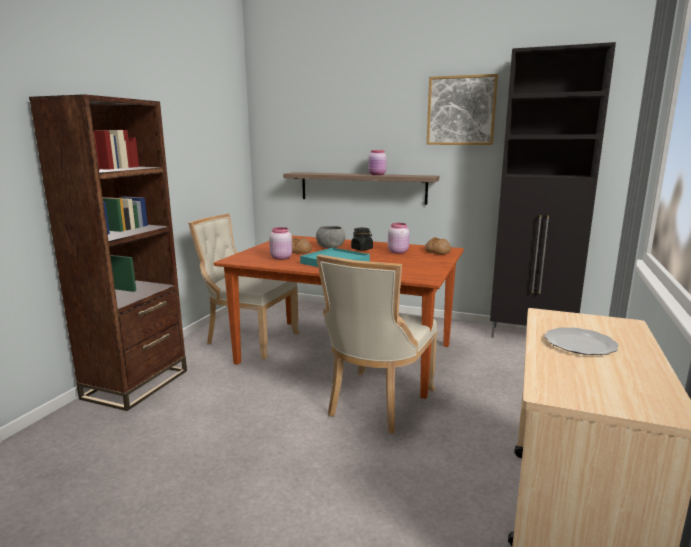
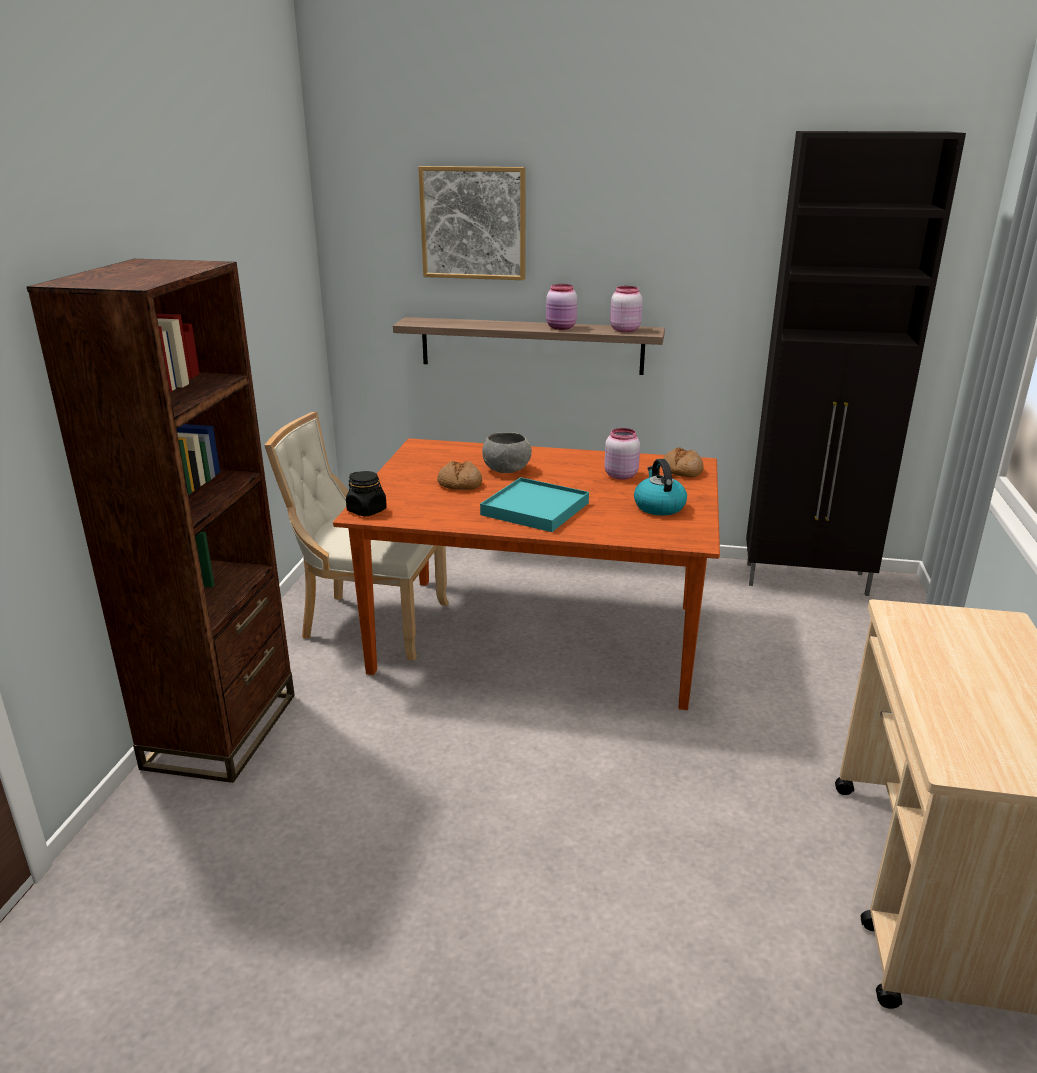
camera: 10 degrees left, 10 degrees up
(280, 258) = (439, 502): pink jar -> pink jar (624, 330)
(362, 249) = (560, 471): black jar -> black jar (367, 510)
(377, 403) = (618, 726): beige chair -> none
(412, 264) = (658, 506): none -> kettle
(461, 110) = (704, 220): picture -> picture (473, 223)
(579, 343) = (961, 669): plate -> none

